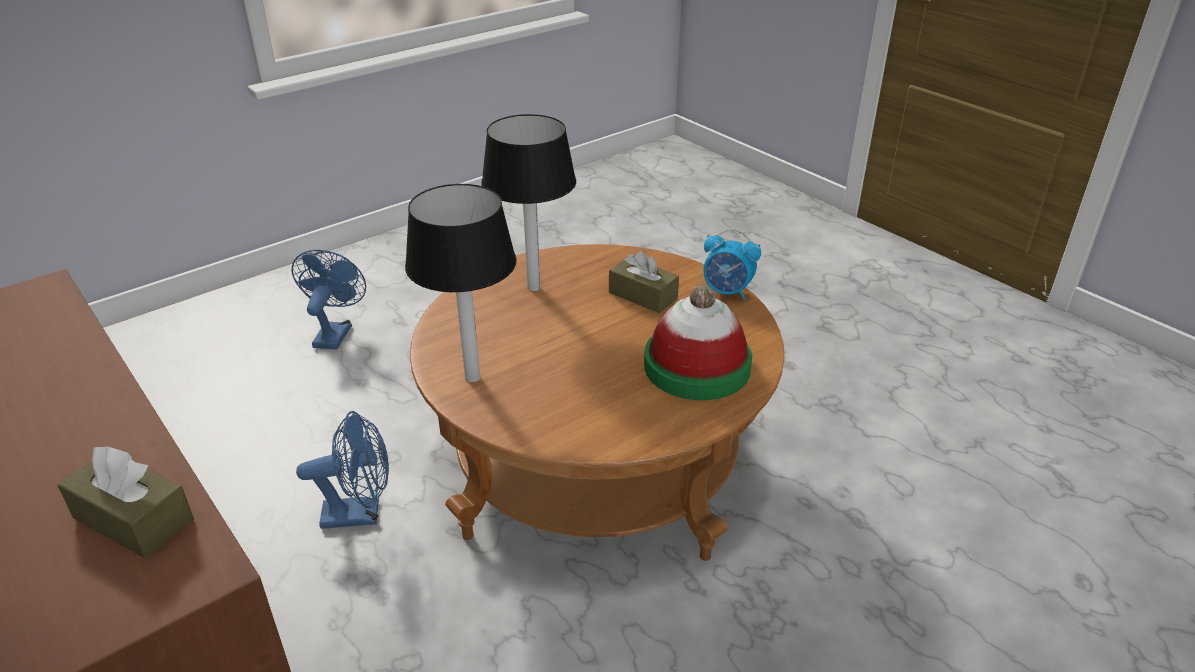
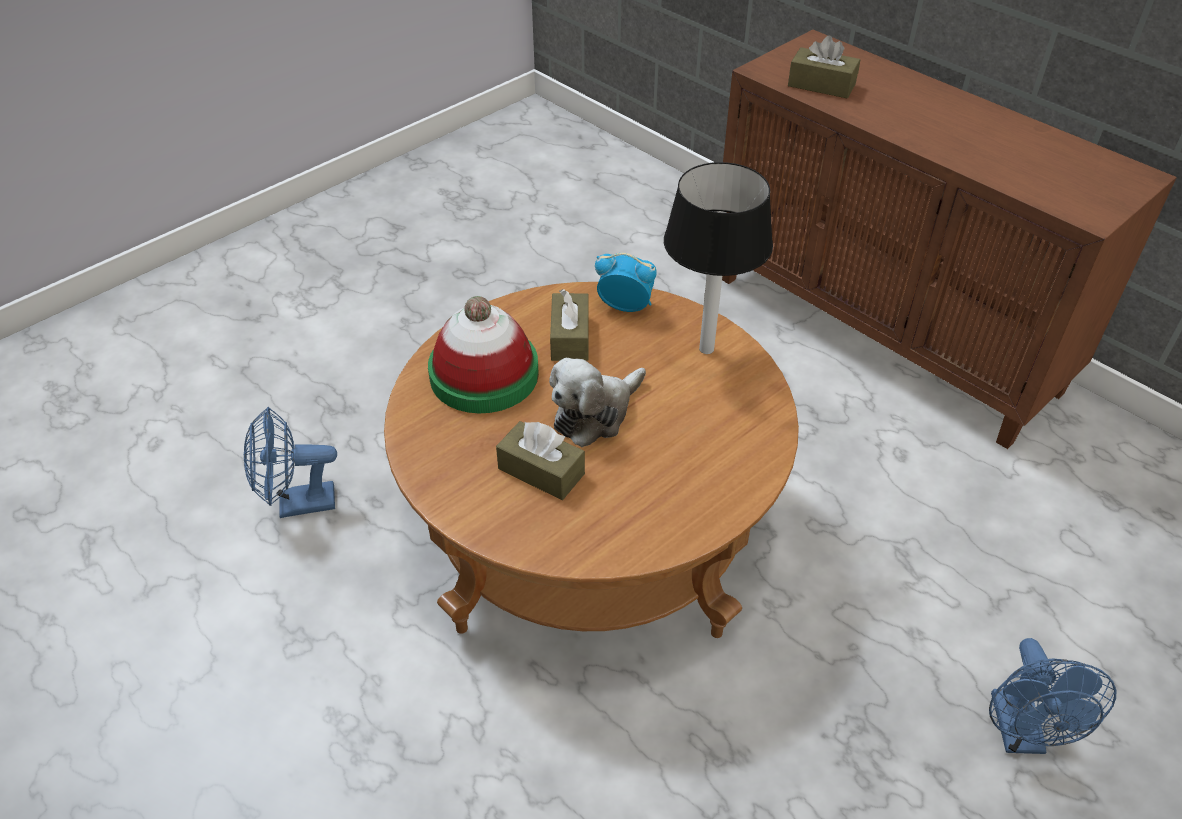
camera: 175 degrees right, 10 degrees up
(360, 514) = (811, 461): blue fan -> blue fan (297, 505)
(534, 287) = (680, 477): table lamp -> none
(594, 330) = (595, 414): none -> plush toy
(610, 396) = (570, 338): none -> brown tissue box
(727, 292) = (434, 484): alarm clock -> alarm clock (625, 306)

